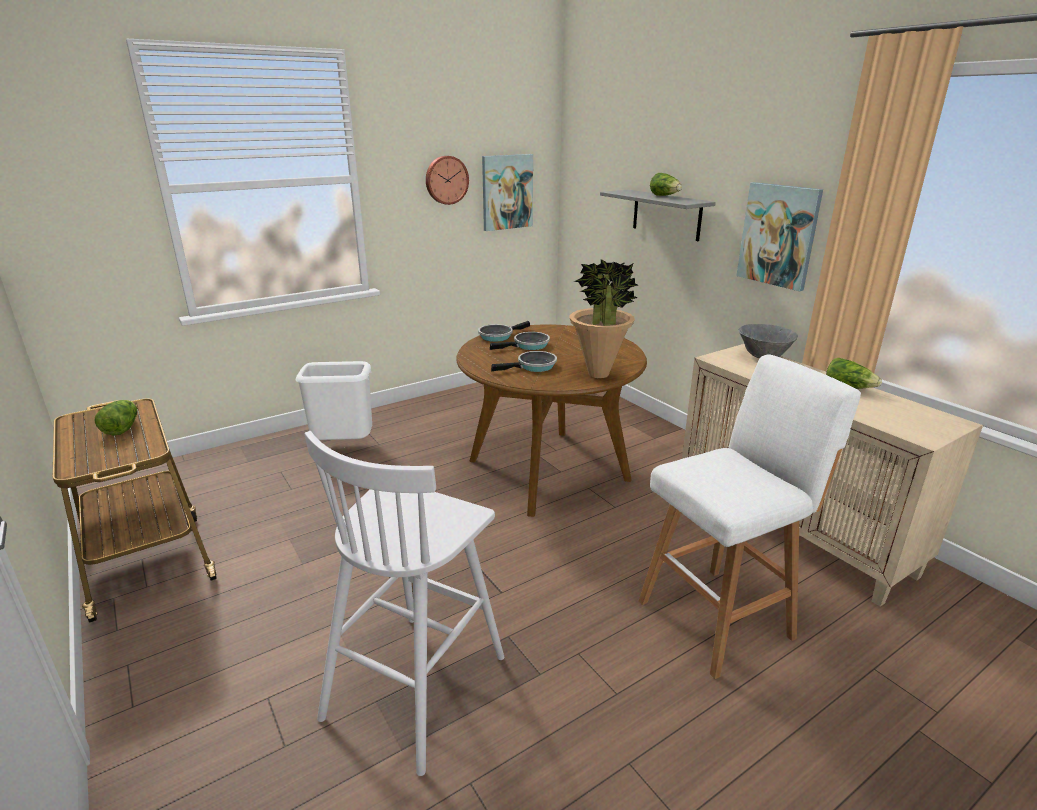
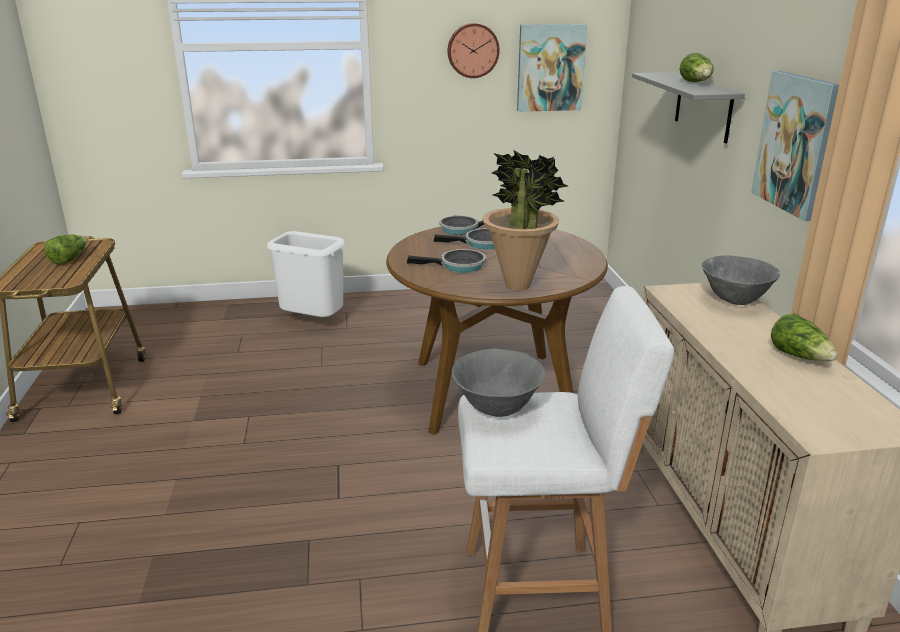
camera: 25 degrees right, 0 degrees up
(418, 684) = (197, 553): white stool -> none
(700, 473) = (497, 409): none -> grey bowl

